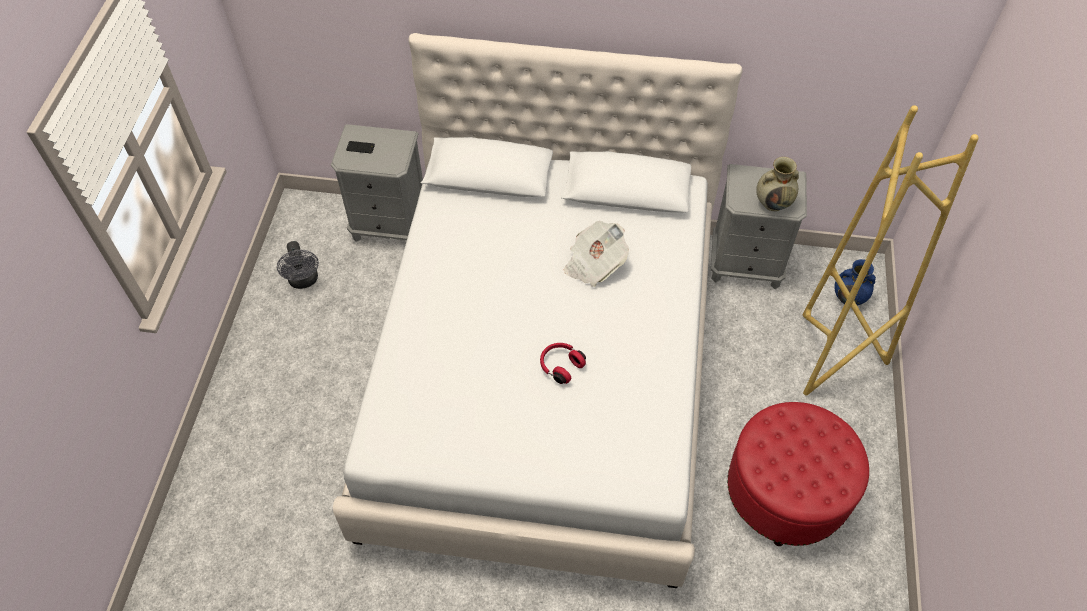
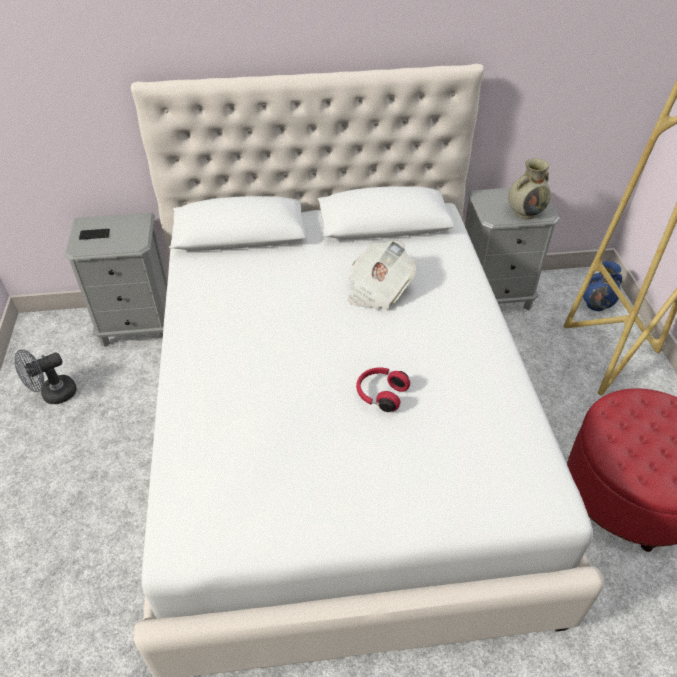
camera: 15 degrees left, 10 degrees down
(304, 281) = (53, 395): grey fan -> grey fan turned 90 degrees clockwise

